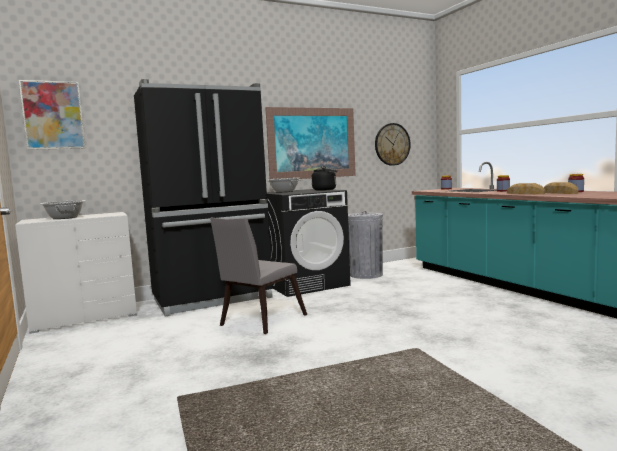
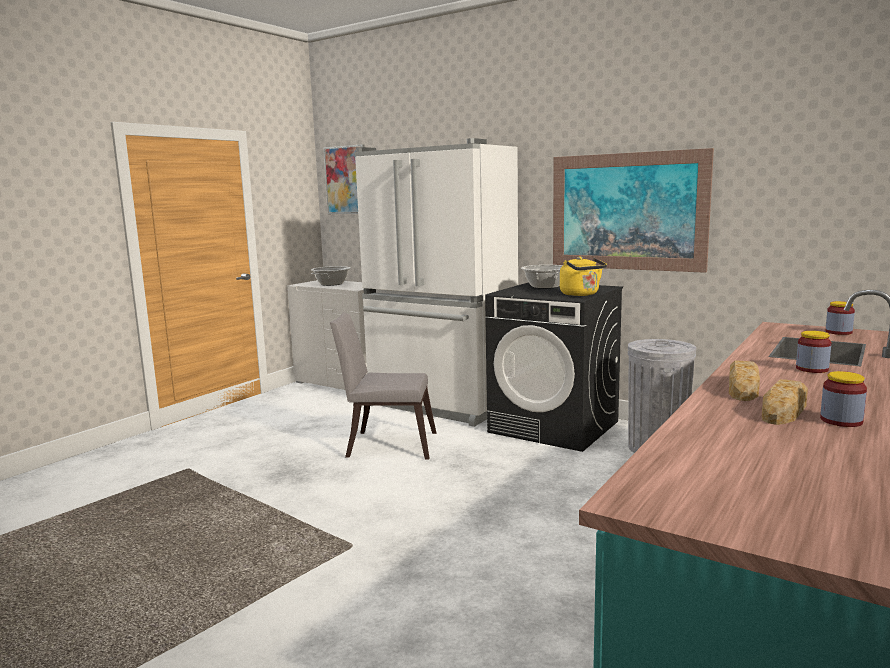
camera: 60 degrees right, 5 degrees up
(213, 299) = (441, 405): black fridge -> white fridge
(326, 190) = (581, 294): black kettle -> yellow kettle
(392, 144) = (808, 217): wall clock -> none

